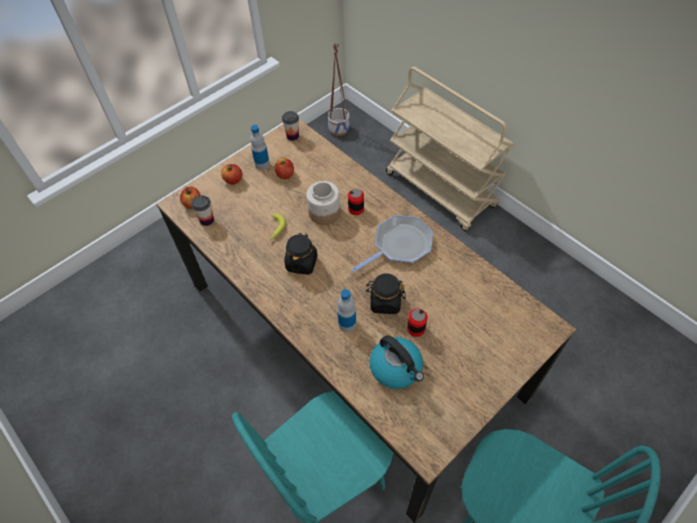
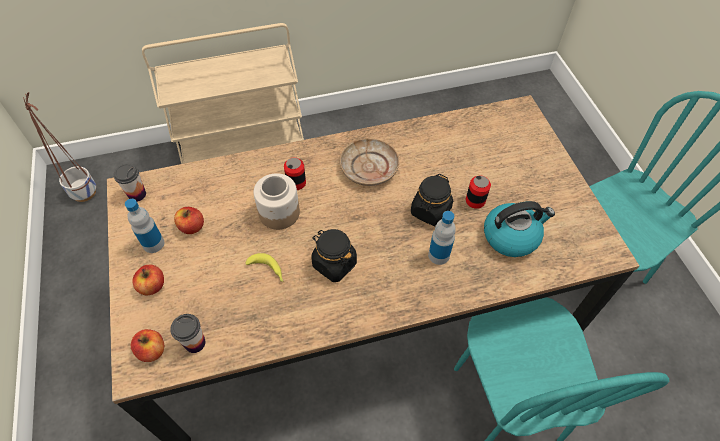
camera: 65 degrees left, 0 degrees up
(400, 245) = (369, 168): frying pan -> beige plate

